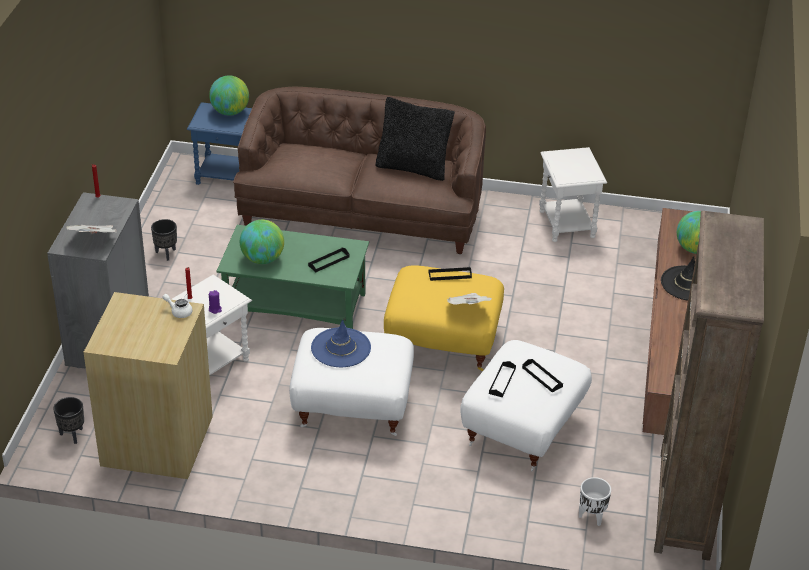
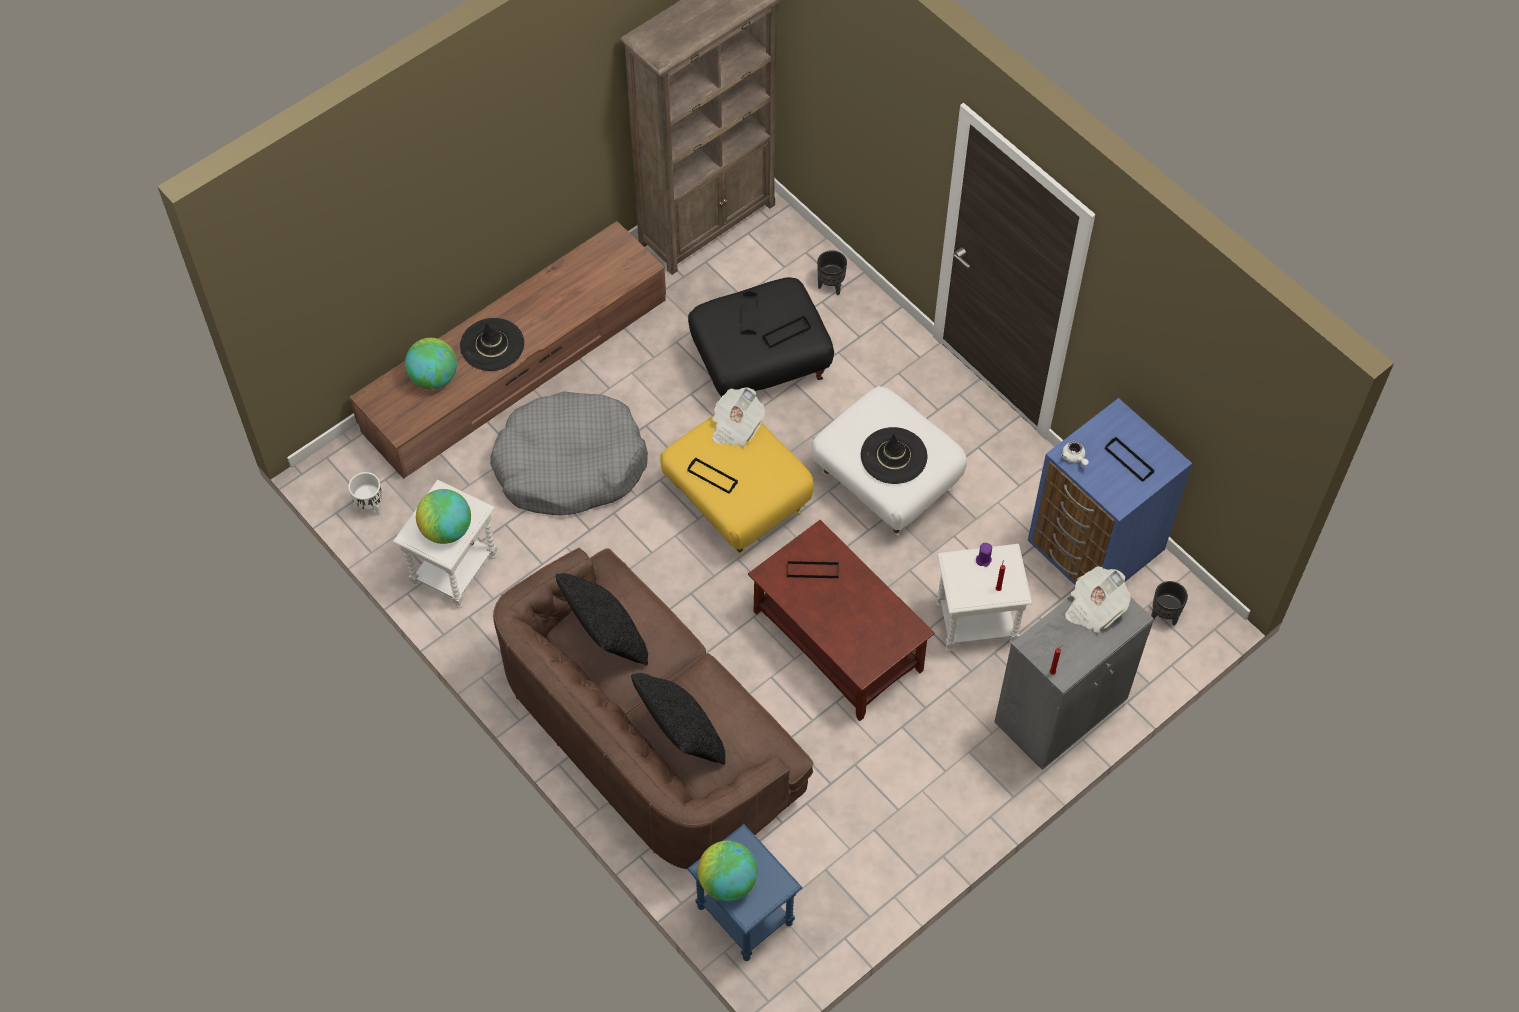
camera: 140 degrees left, 20 degrees up
(135, 329) = (1129, 460): none -> black tray
(158, 447) = (1093, 551): brown dresser -> blue dresser
(166, 253) = (913, 816): black planter -> black planter (831, 286)
(262, 259) = (876, 617): globe -> globe (446, 530)
(296, 306) = (836, 640): green coffee table -> brown coffee table
(320, 151) = (681, 736): none -> black pillow
(340, 348) = (893, 456): blue hat -> black hat
(523, 430) = (761, 364): white ottoman -> black ottoman
(572, 304) = (570, 465): none -> grey dog bed
(592, 517) = (790, 258): white planter -> white planter (370, 507)

